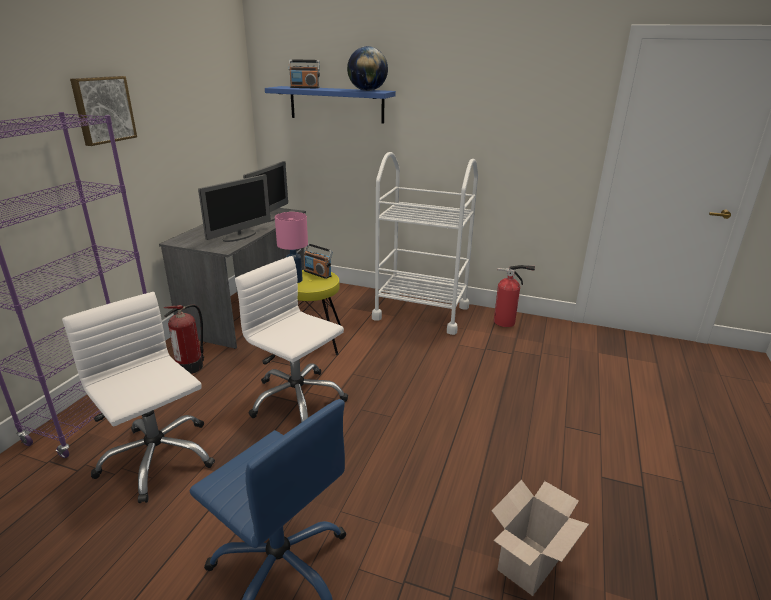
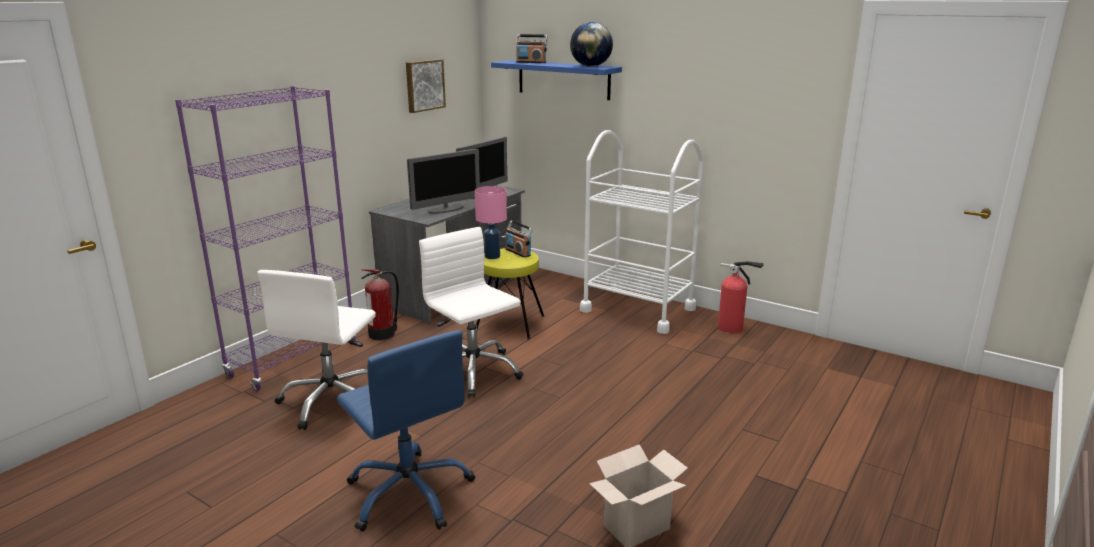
camera: 15 degrees right, 5 degrees down
(103, 110) = (329, 84): picture -> picture (424, 85)
(157, 458) = (332, 401): white office chair -> white office chair turned 135 degrees counterclockwise

